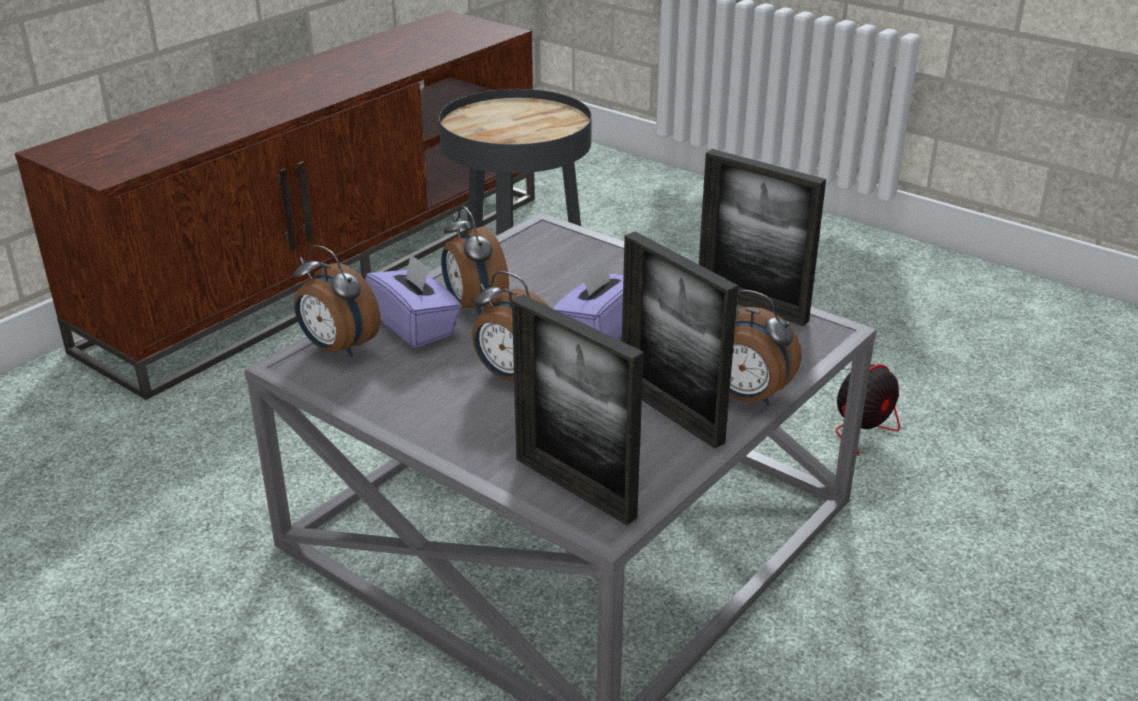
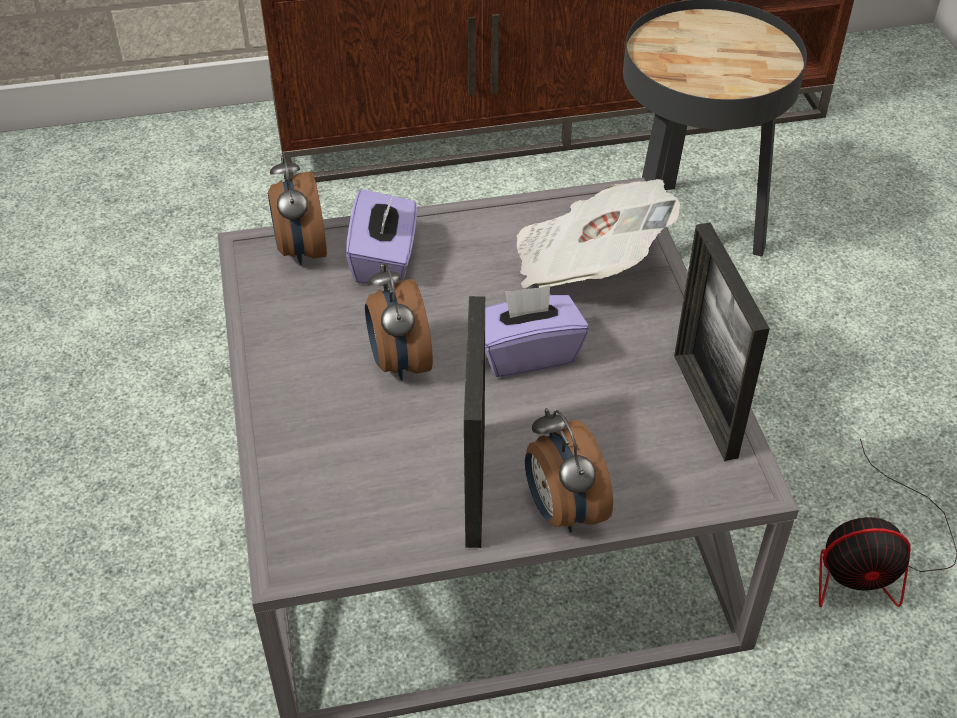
camera: 40 degrees right, 15 degrees up
(473, 306) = (455, 262): alarm clock -> none
(570, 270) = (587, 265): none -> newspaper
(574, 488) = (308, 510): picture frame -> none

